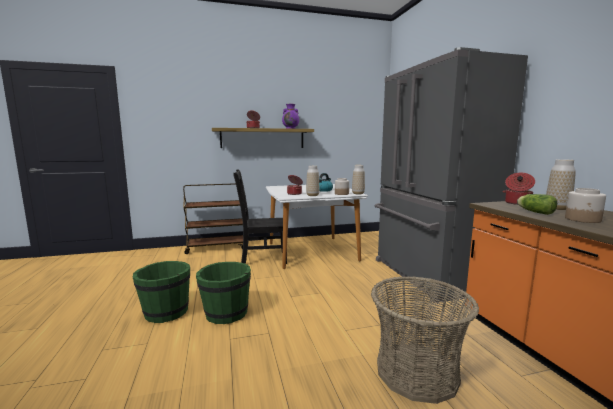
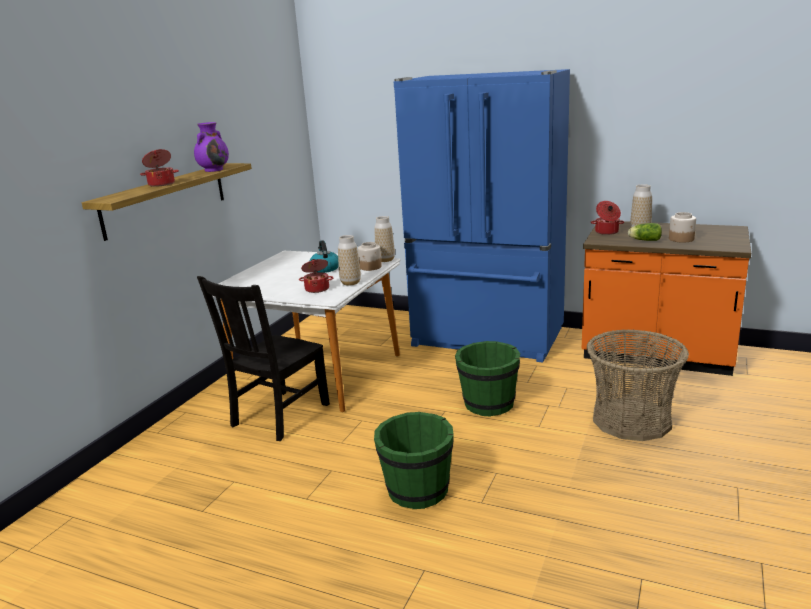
camera: 50 degrees left, 10 degrees up
(166, 312) = (353, 541): green bucket -> green bucket (488, 404)
(217, 248) = (160, 443): brown cart -> none
(427, 275) = (487, 339): grey fridge -> blue fridge

